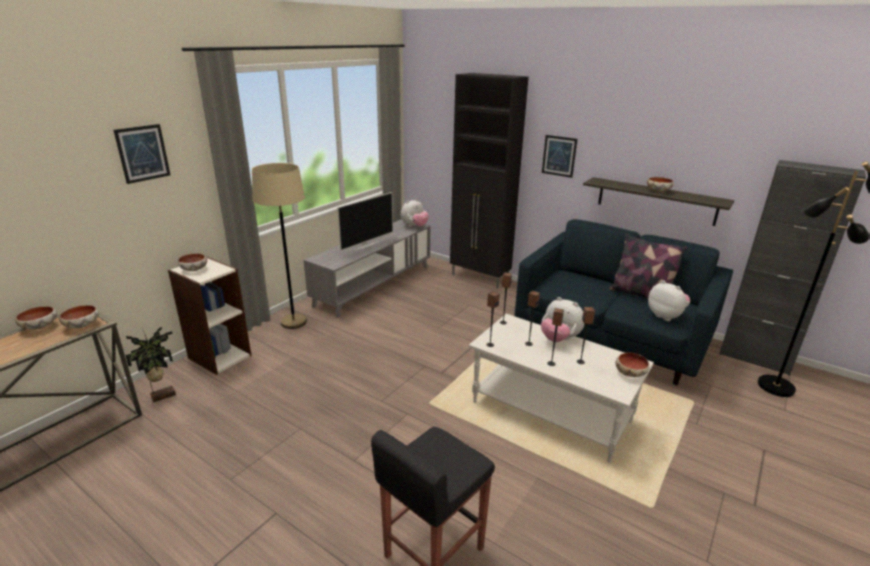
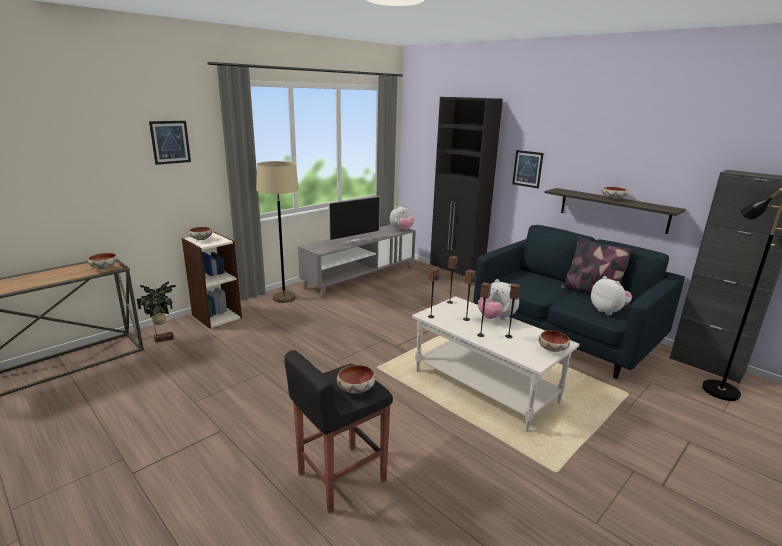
camera: 10 degrees right, 5 degrees down
(40, 326) = (75, 266): bowl -> bowl (356, 389)

